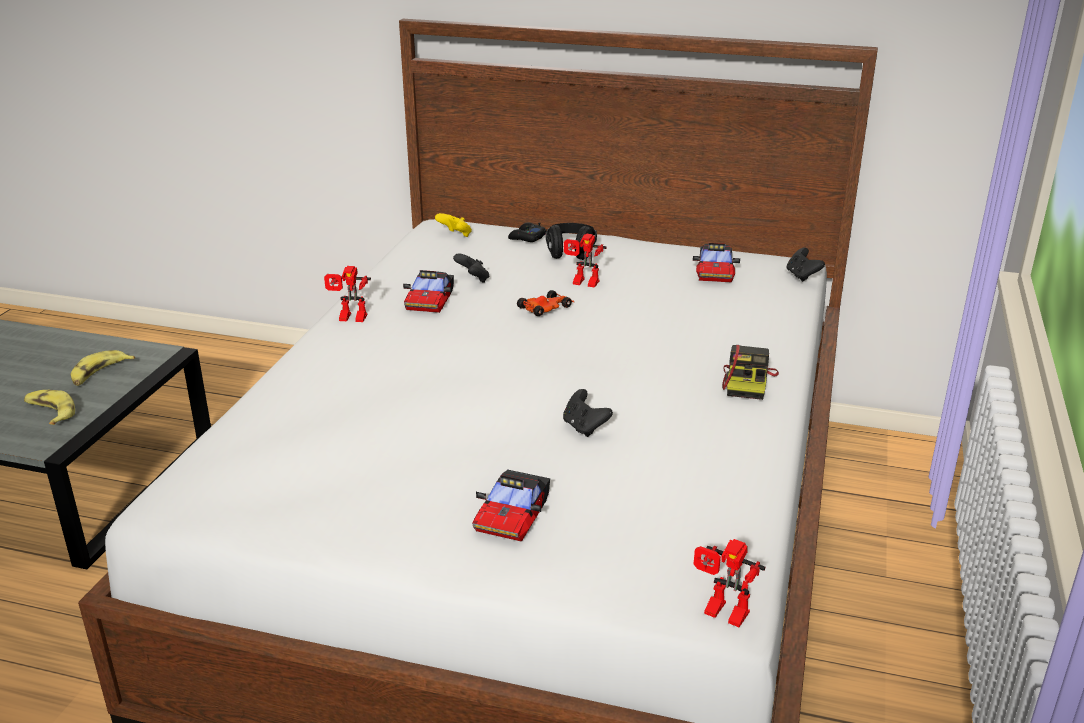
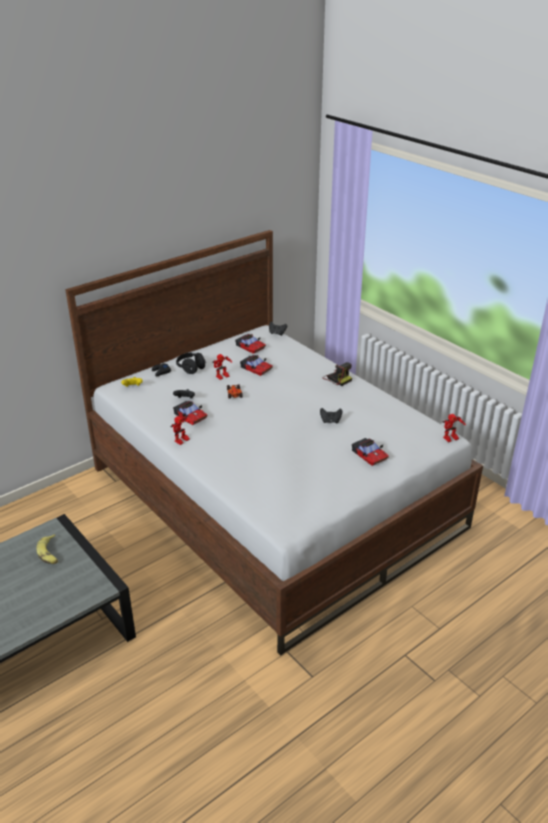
camera: 55 degrees left, 5 degrees up
(50, 412) = (71, 579): banana -> none
(653, 298) = (256, 368): none -> toy car

